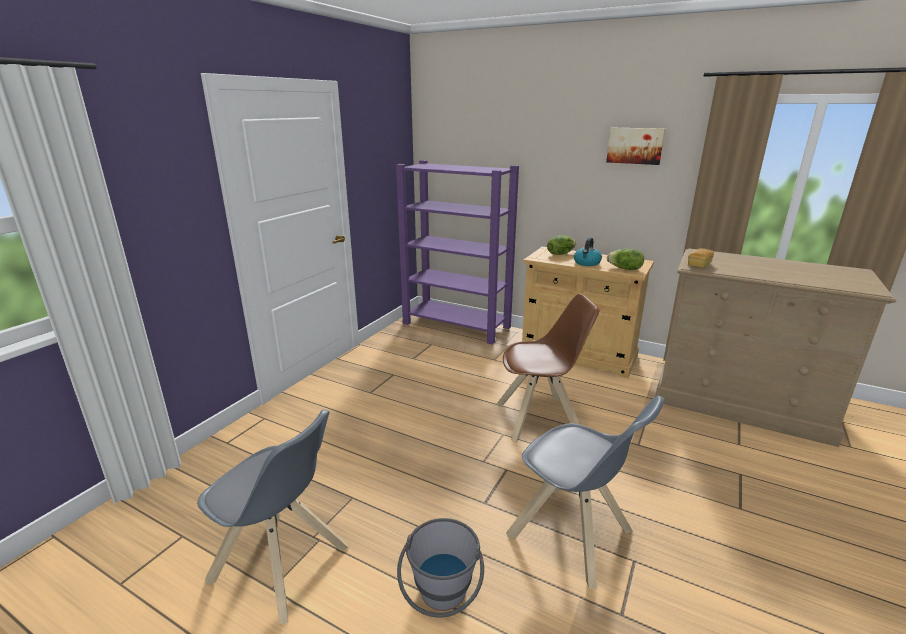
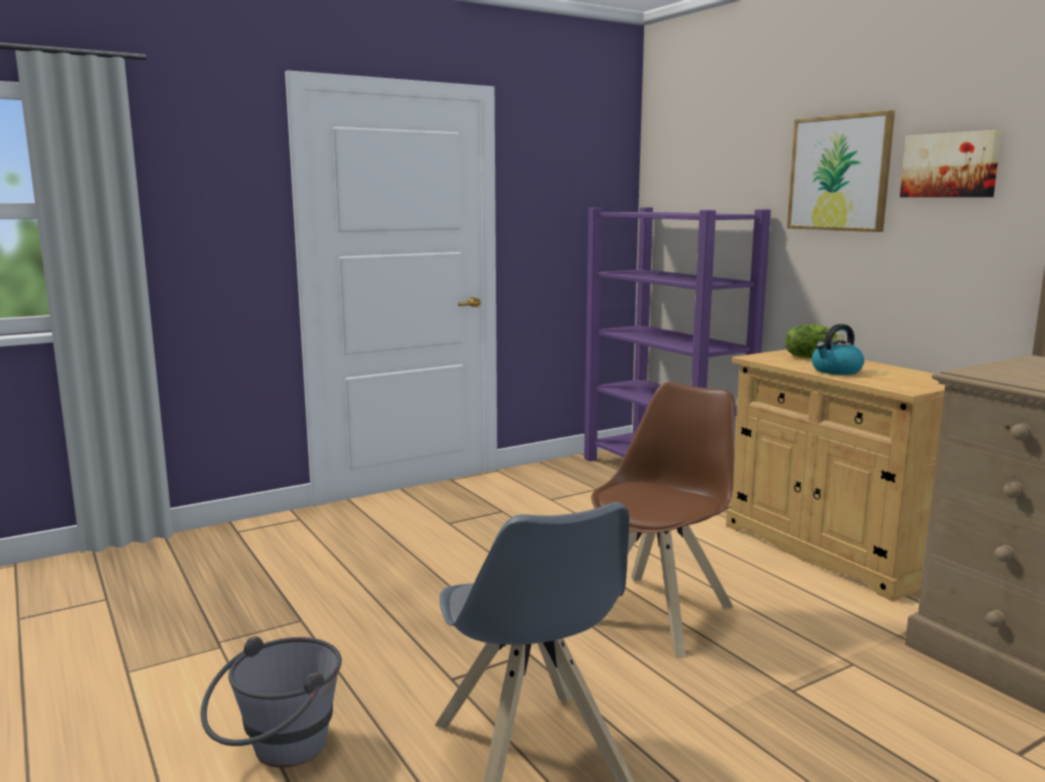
camera: 30 degrees right, 10 degrees down
(282, 565) = (160, 656): grey chair -> none
(540, 418) = (658, 611): brown chair -> brown chair turned 75 degrees counterclockwise
(565, 146) = (839, 173): none -> picture
(625, 269) = (895, 384): lettuce -> none
(699, 265) = (993, 371): bread -> none

